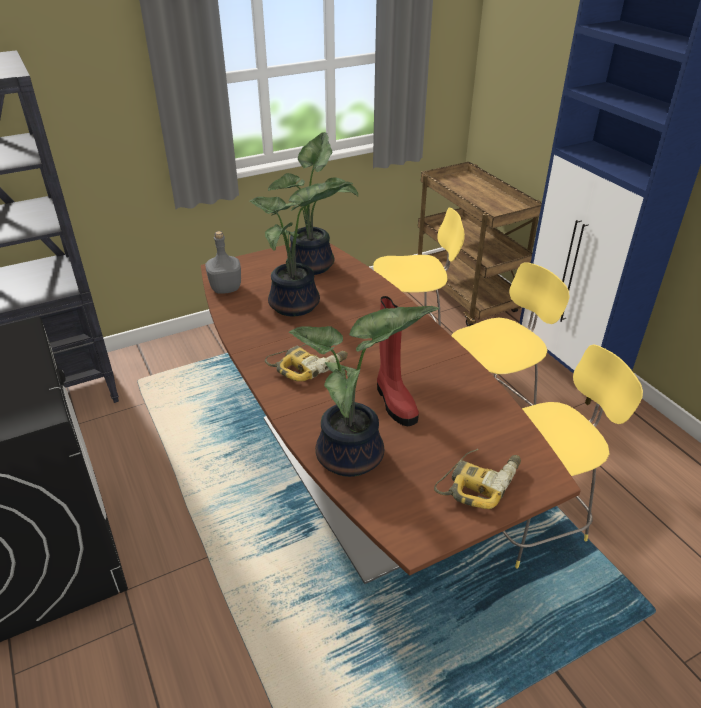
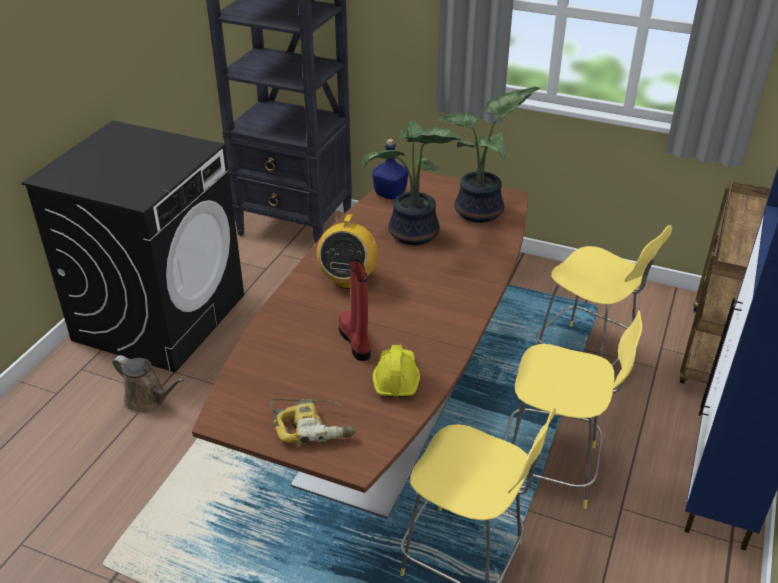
camera: 50 degrees right, 0 degrees up
(137, 634) = (148, 400): none -> brown watering can
(225, 288) = (389, 194): grey bottle -> blue bottle
(308, 365) = (348, 279): power drill -> radio
(353, 458) = (272, 352): potted plant -> none
(394, 402) = (356, 341): red boot -> red boot turned 135 degrees clockwise
(464, 405) = (396, 378): none -> yellow hard hat

